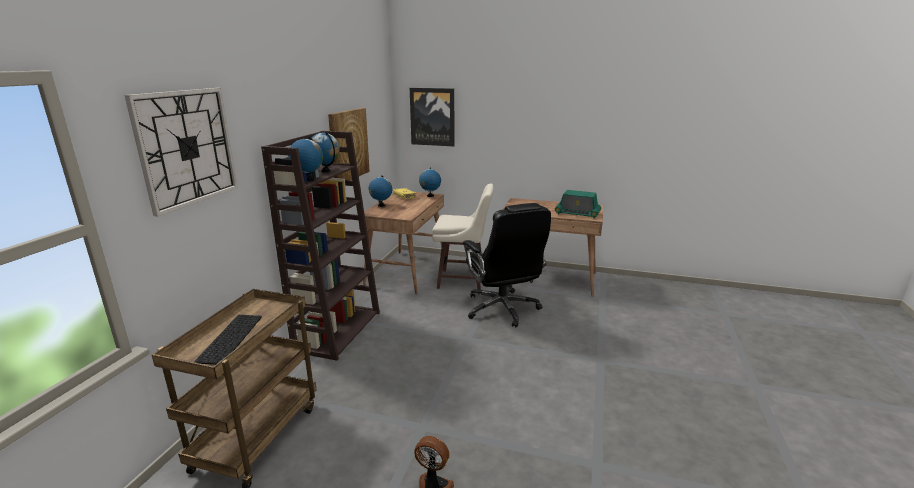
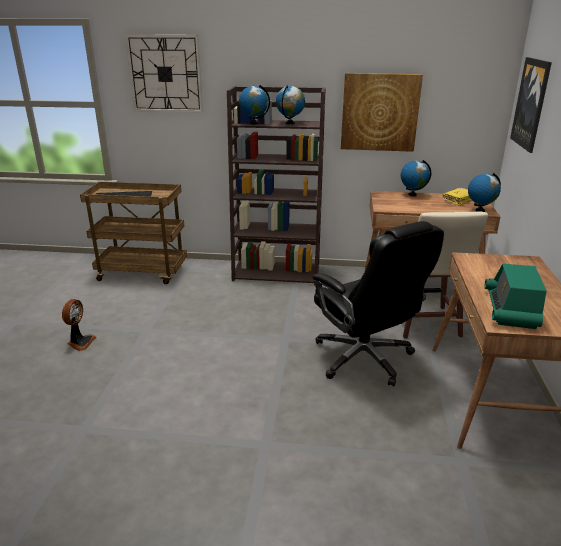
camera: 80 degrees right, 5 degrees up
(502, 309) = (365, 358): black office chair -> black office chair turned 90 degrees counterclockwise

